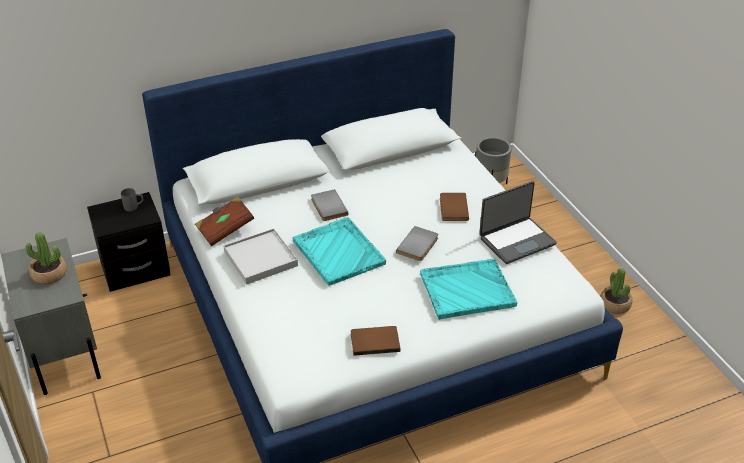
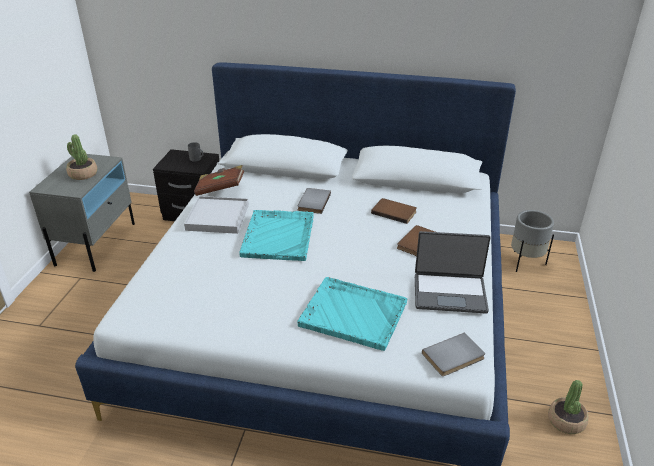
camera: 35 degrees right, 5 degrees down
(374, 341) = (223, 317): brown book -> brown book (394, 212)
(419, 245) = (351, 259): grey book -> grey book (454, 357)

